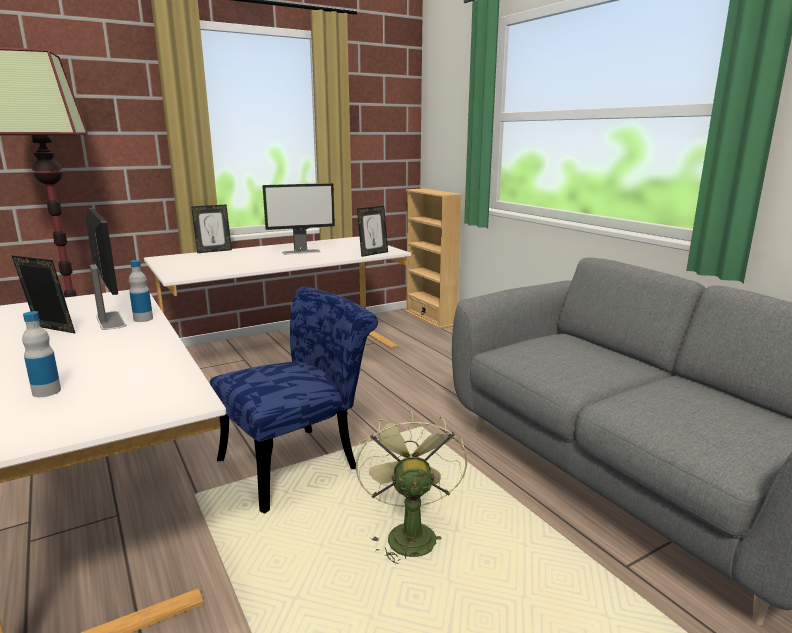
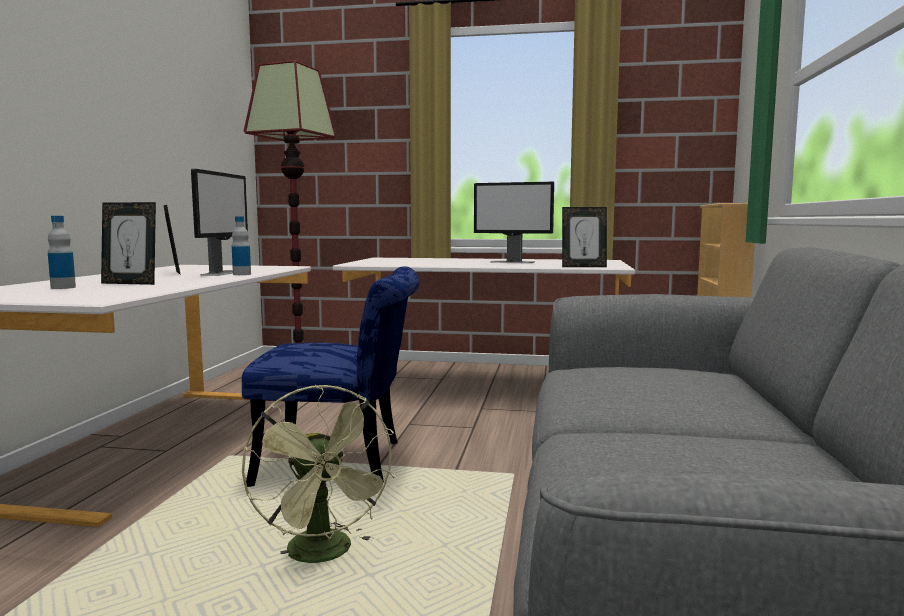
camera: 40 degrees right, 10 degrees down
(214, 251) = (437, 258): picture frame -> picture frame (130, 283)
(408, 533) = (325, 555): green fan -> green fan turned 120 degrees clockwise

